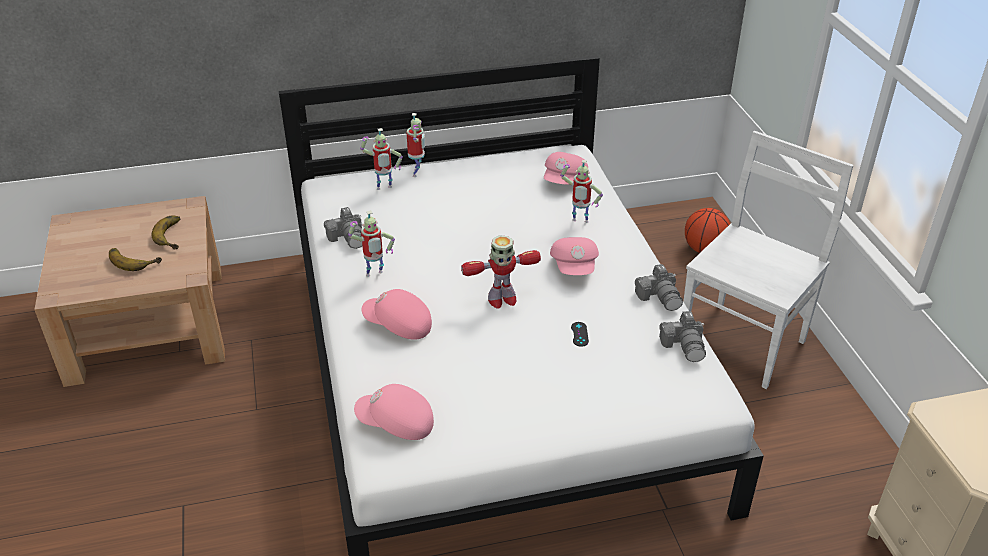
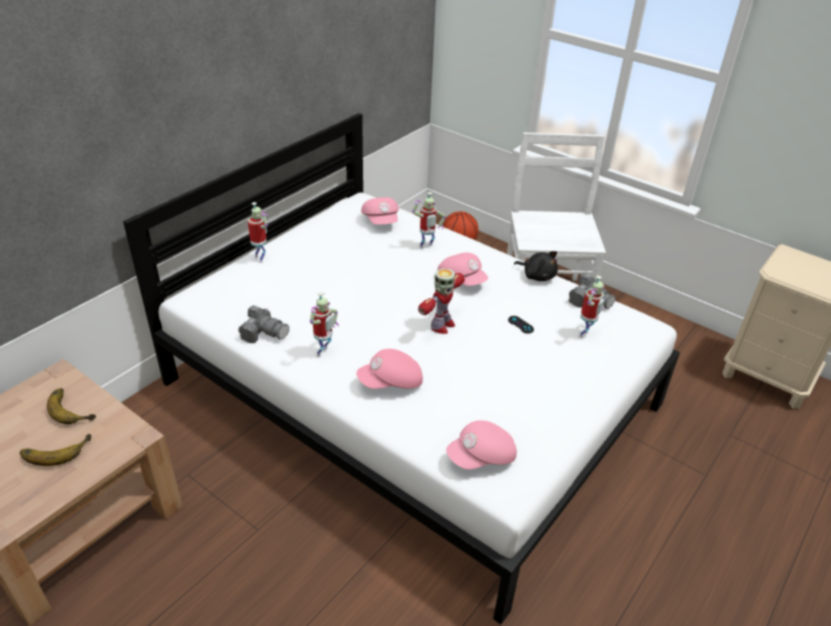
camera: 40 degrees left, 0 degrees up
(384, 189) = (248, 282): toy robot -> toy robot (585, 334)
(660, 297) = (537, 276): camera -> black plush toy

